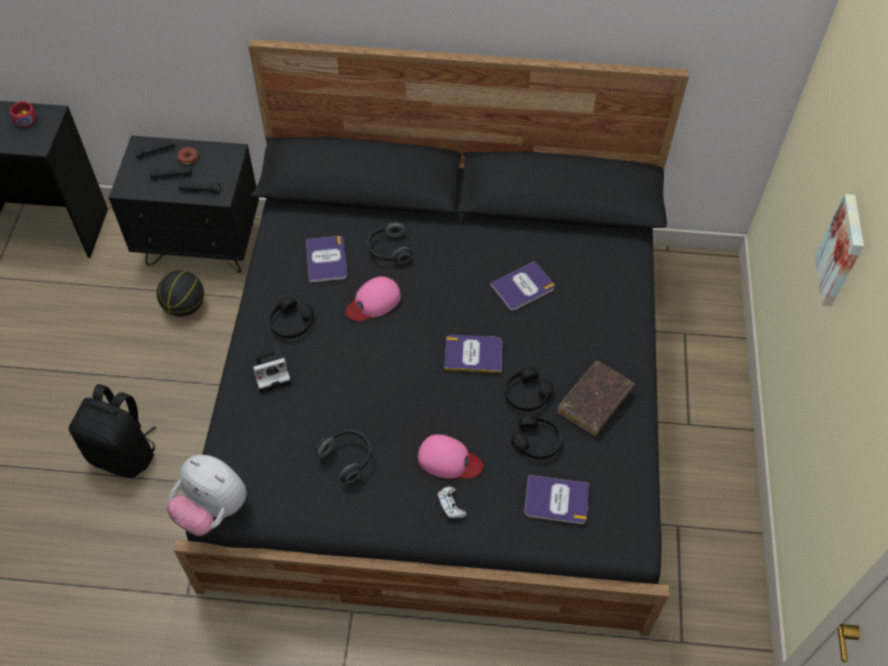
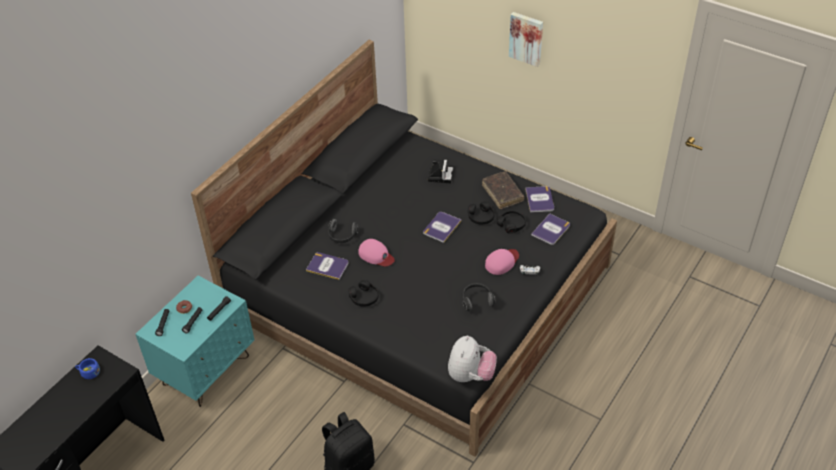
camera: 60 degrees left, 10 degrees down
(25, 118) = (88, 372): red cup -> blue cup
(185, 307) = (253, 396): basketball -> none
(201, 245) = (206, 371): black nightstand -> turquoise nightstand
(212, 509) = (470, 375): plush toy -> plush toy turned 45 degrees counterclockwise
(272, 371) = (393, 317): camera -> camera (440, 175)
(373, 302) = (376, 255): pink cap -> pink cap turned 45 degrees counterclockwise
(523, 287) = (410, 191): book -> book (539, 200)

